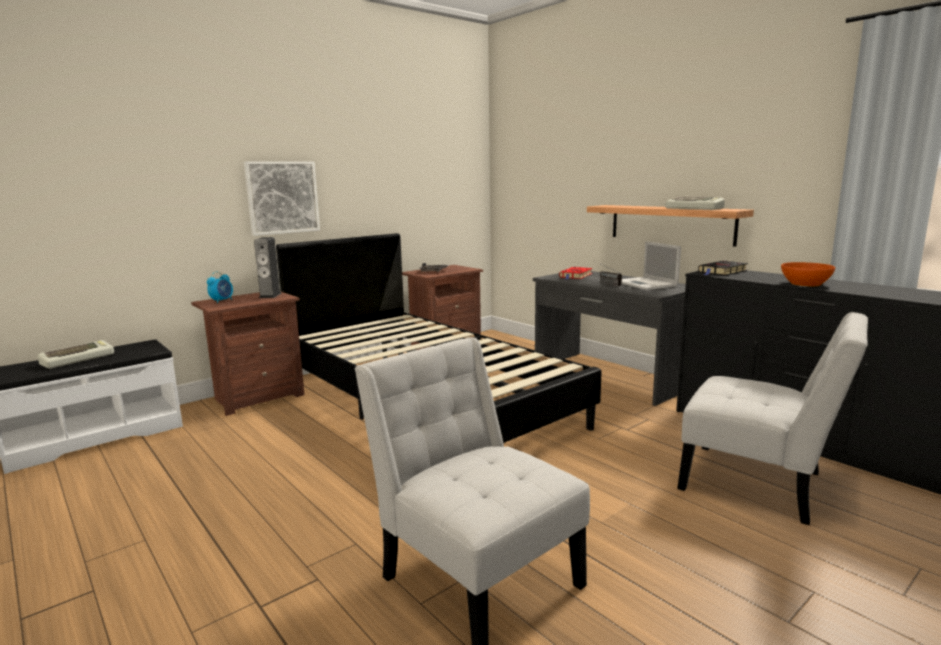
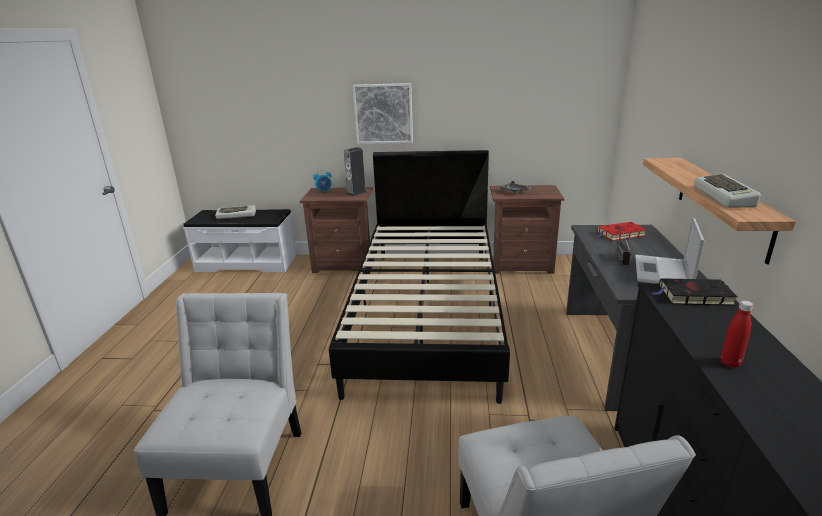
camera: 45 degrees right, 10 degrees up
(805, 284) = (730, 363): orange bowl -> red bottle

